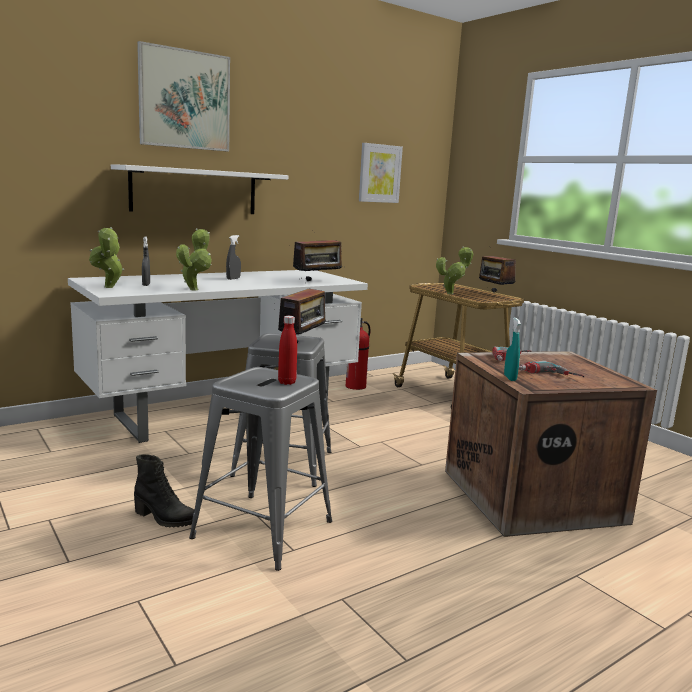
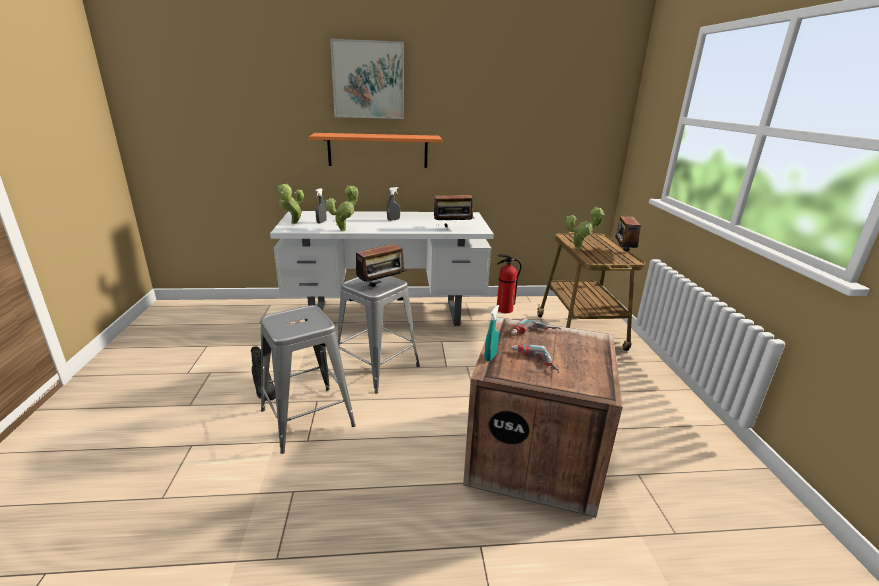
camera: 30 degrees right, 10 degrees up
(194, 191) = (378, 150): white shelf -> orange shelf
(287, 382) = (308, 325): red bottle -> none
(379, 173) = (550, 131): picture -> none

